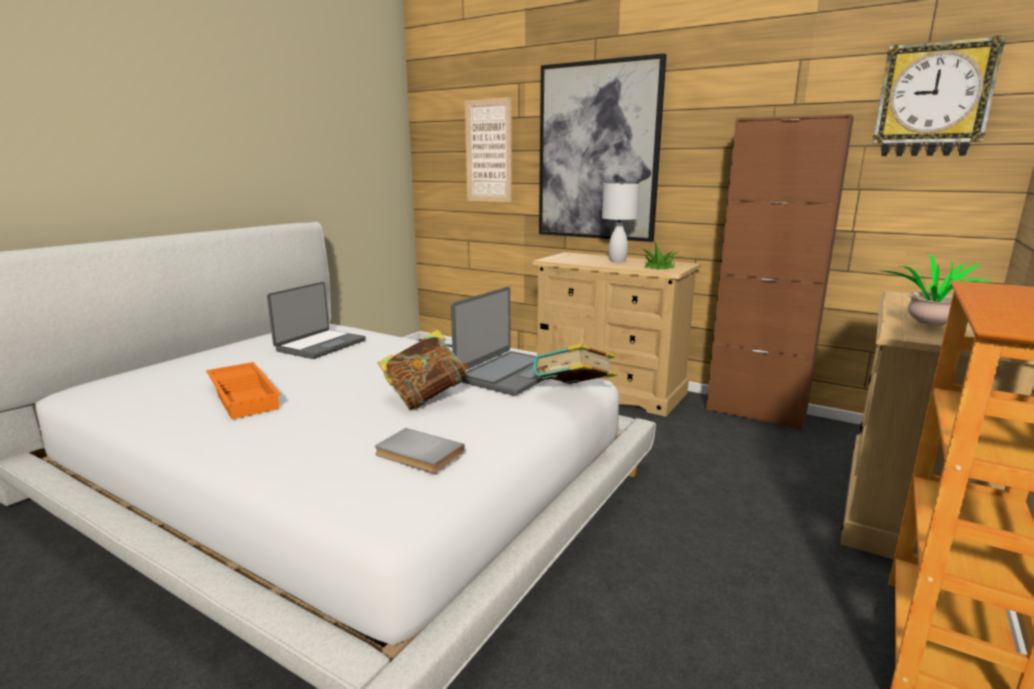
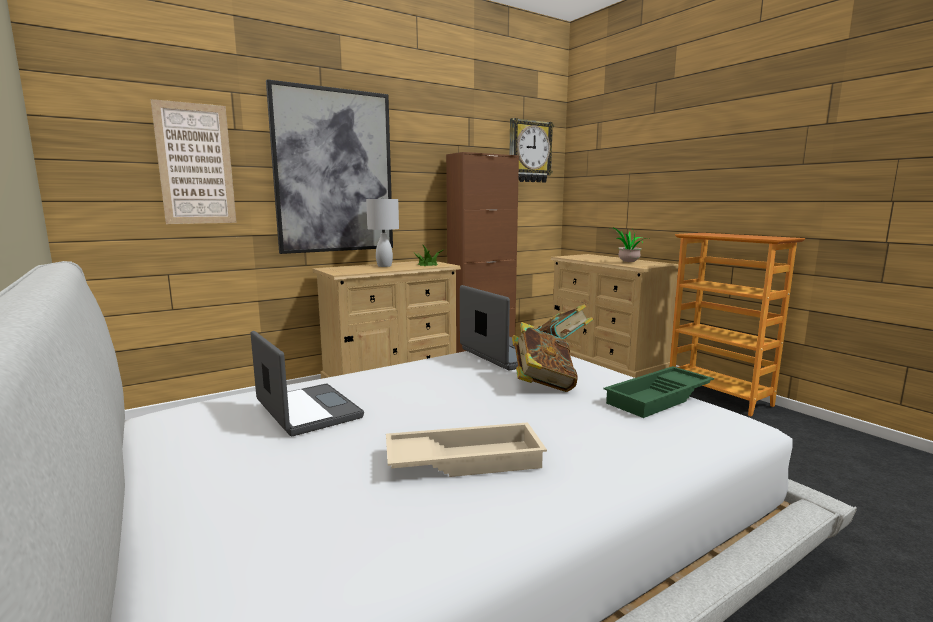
camera: 65 degrees left, 5 degrees down
(245, 395) = (465, 459): orange tray -> beige tray
(417, 454) = (659, 398): grey book -> green tray

